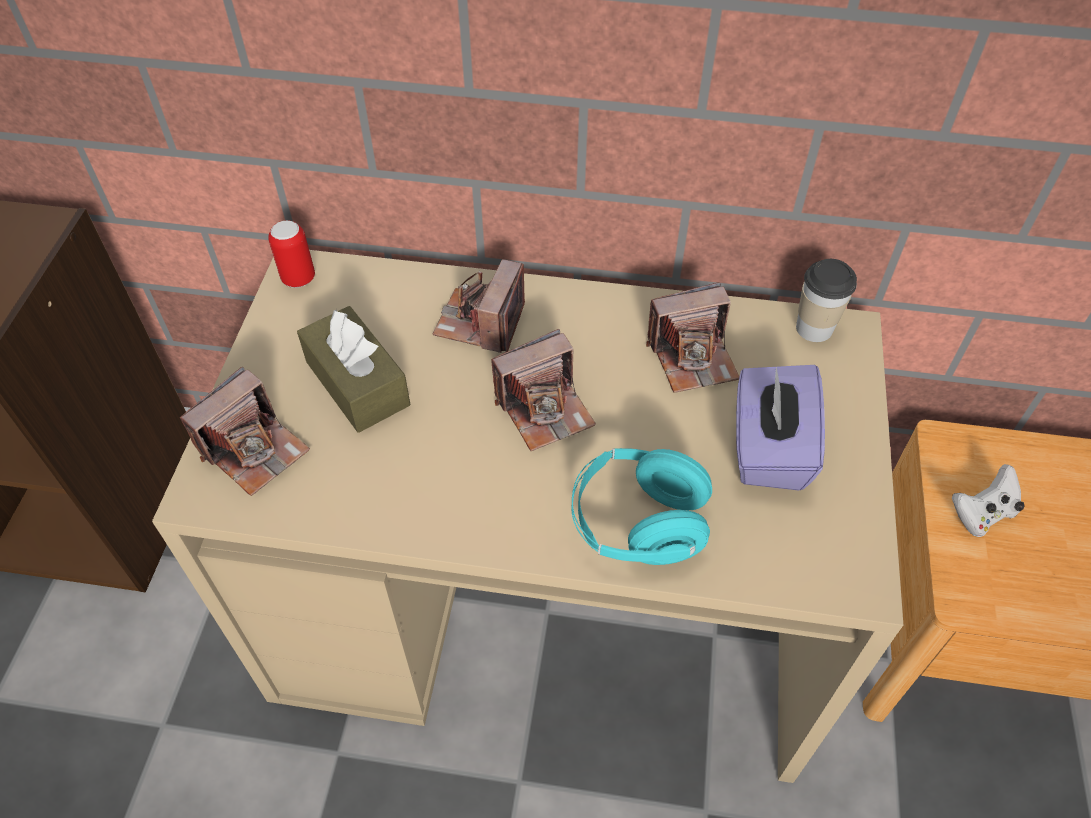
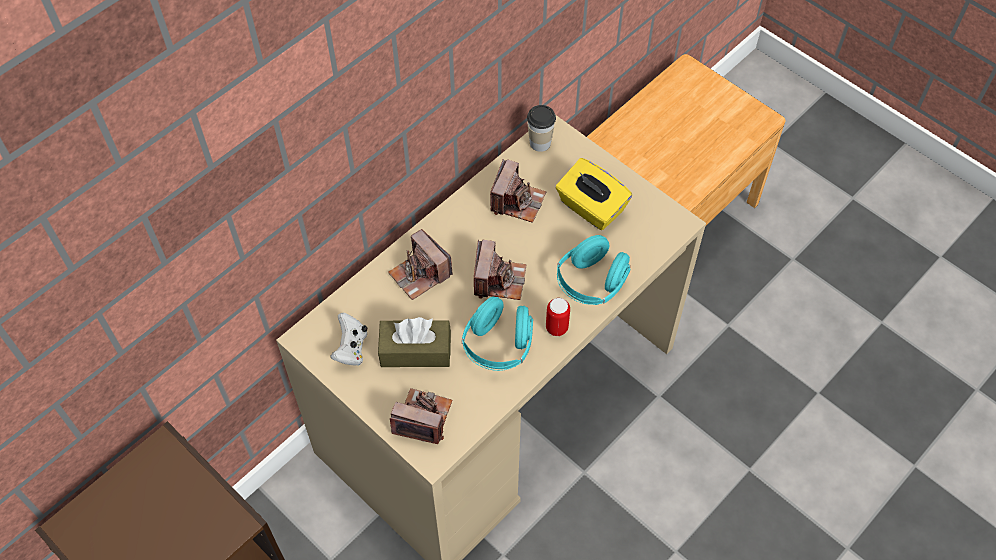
camera: 55 degrees left, 5 degrees up
(254, 450) = (422, 418): camera -> camera turned 60 degrees counterclockwise
(298, 278) = (313, 341): can -> can (556, 328)
(434, 470) = (498, 345): none -> turquoise headphones
(768, 448) = (591, 208): purple tissue box -> yellow tissue box
(981, 514) = (646, 159): white game controller -> white game controller (351, 348)

